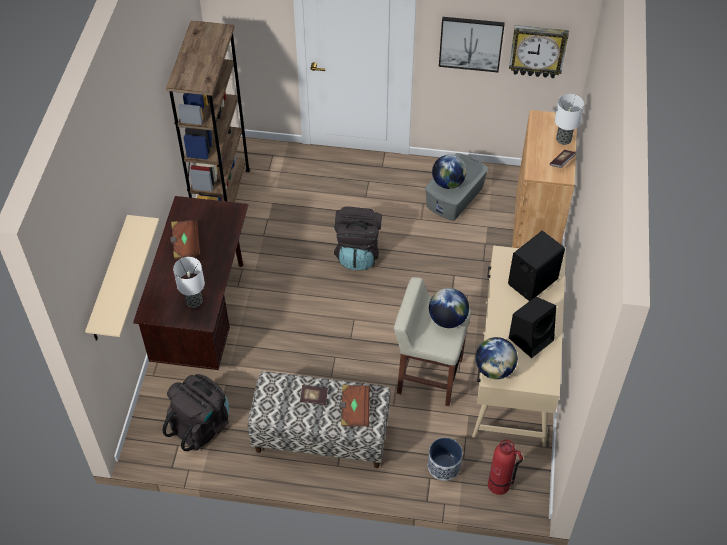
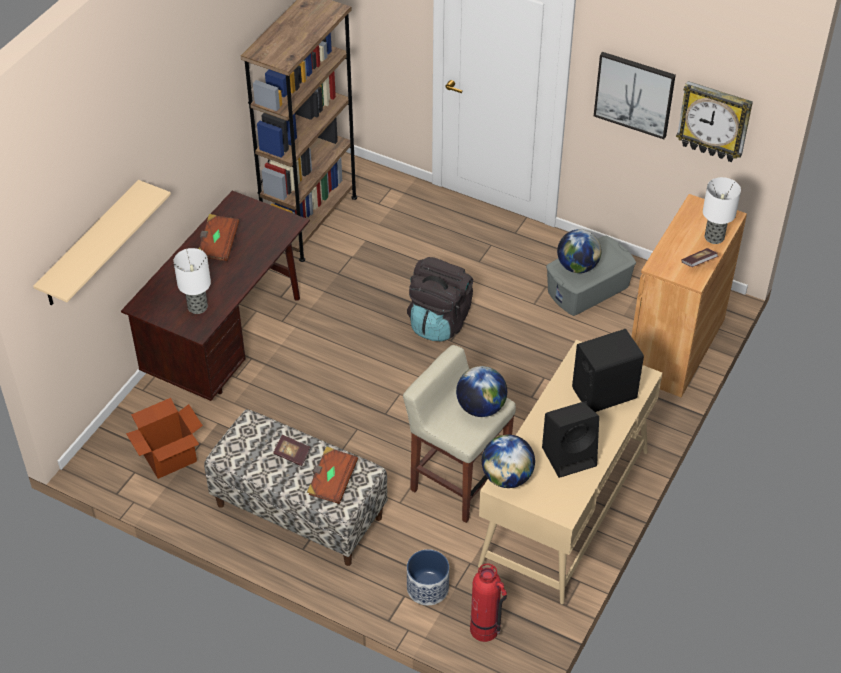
camera: 20 degrees right, 5 degrees down
(201, 425) = (170, 459): black backpack -> cardboard box

